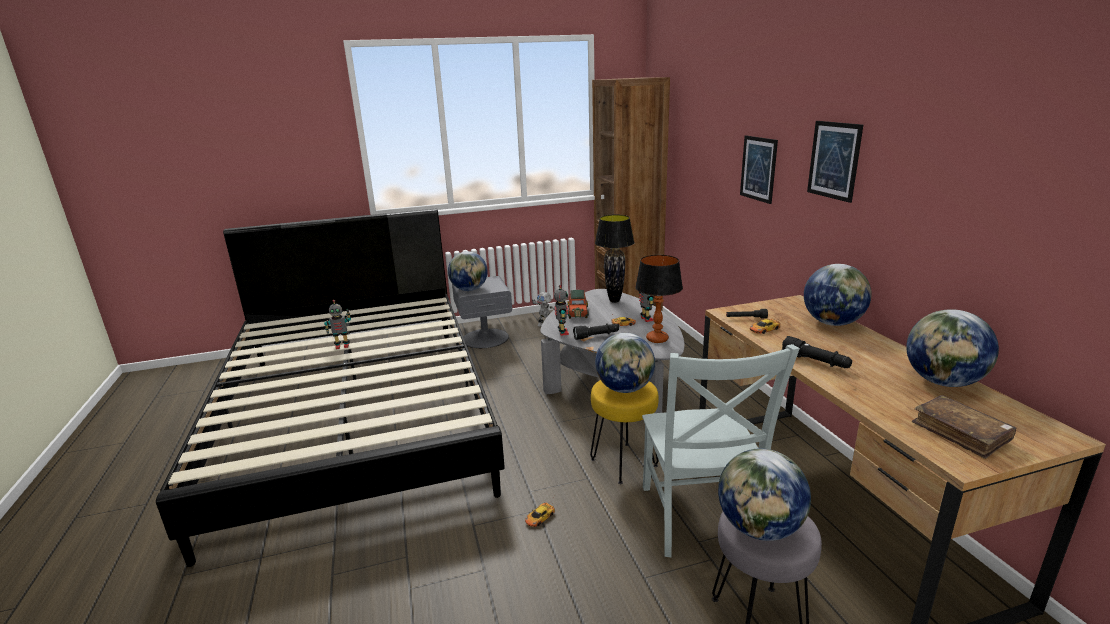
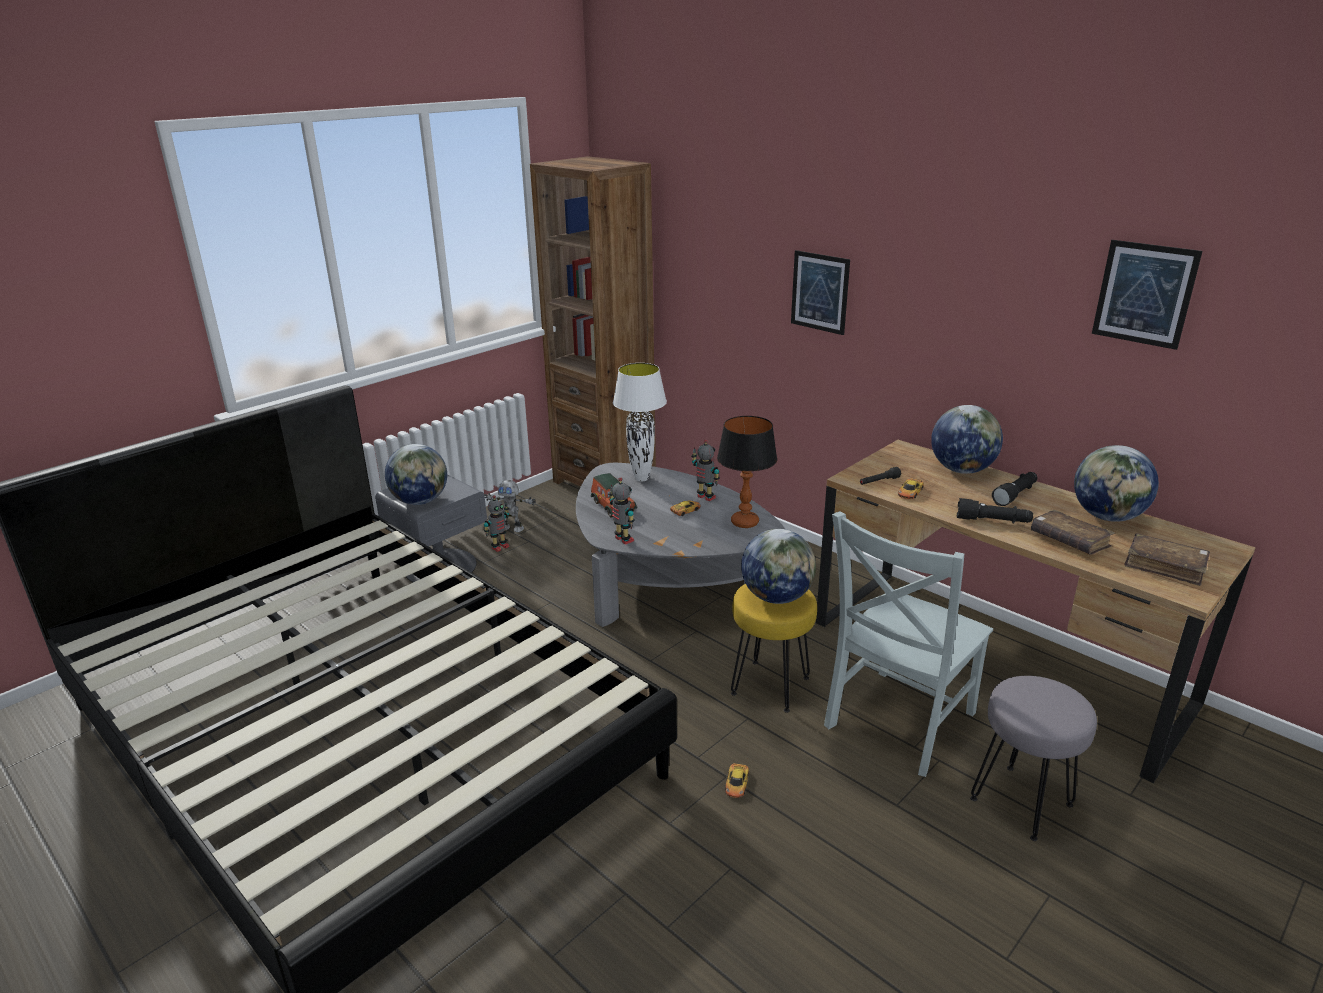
camera: 30 degrees left, 5 degrees up
(342, 346) = (299, 638): toy robot -> toy robot (499, 547)
(596, 336) = (670, 535): black flashlight -> black flashlight (1015, 495)
(614, 301) = (641, 479): black table lamp -> white table lamp
(699, 519) = (896, 723): grey chair -> grey chair turned 75 degrees clockwise
(759, 528) = (1040, 710): globe -> none
(834, 160) = (938, 288): picture -> picture (1144, 294)
(875, 391) = (1069, 541): none -> brown book

